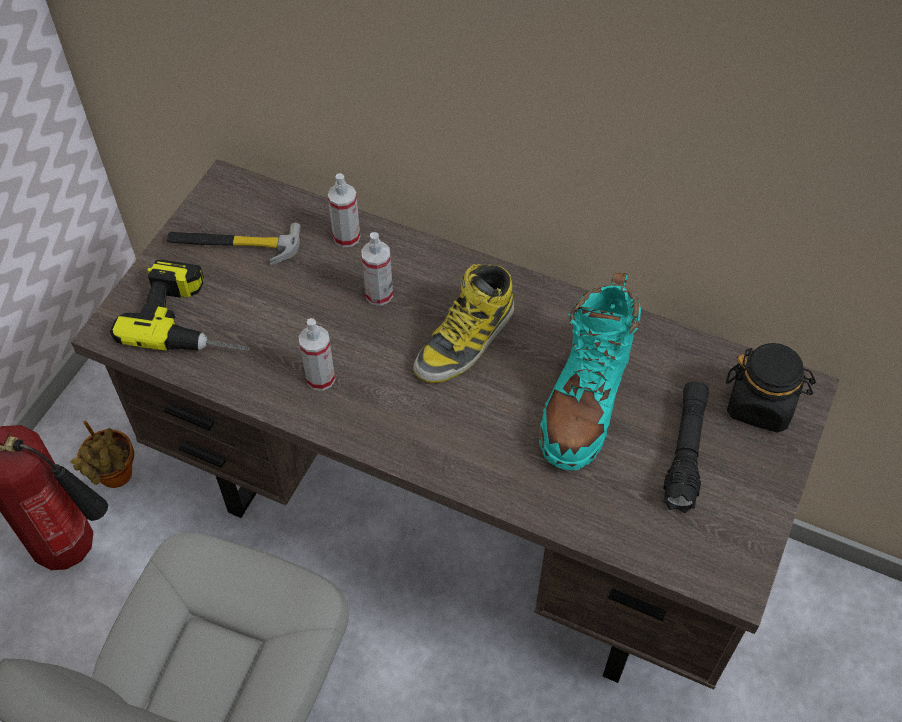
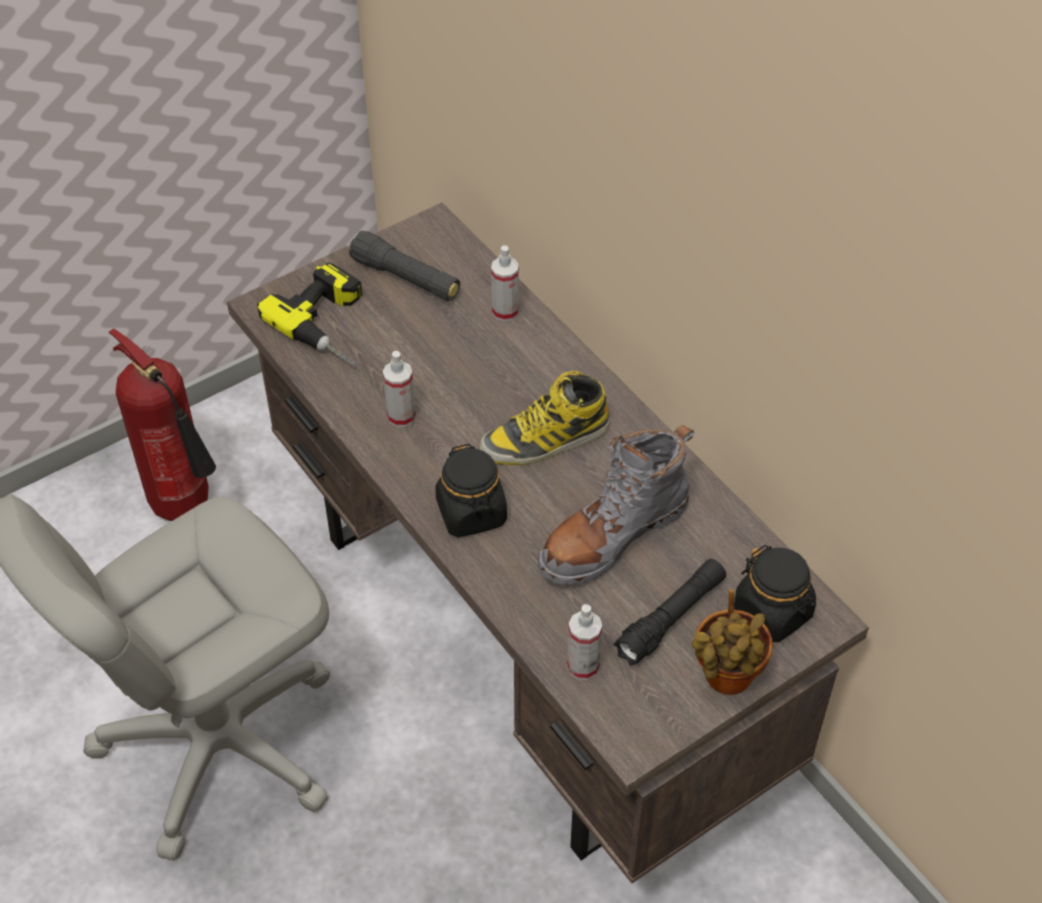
camera: 30 degrees right, 5 degrees down
(115, 478) = (255, 466): potted plant -> potted plant (725, 680)
(233, 245) = (406, 279): hammer -> black flashlight
(379, 294) = (498, 370): spray bottle -> spray bottle (583, 666)
(449, 440) = (471, 513): none -> black jar
(585, 400) = (613, 536): turquoise boot -> grey boot

